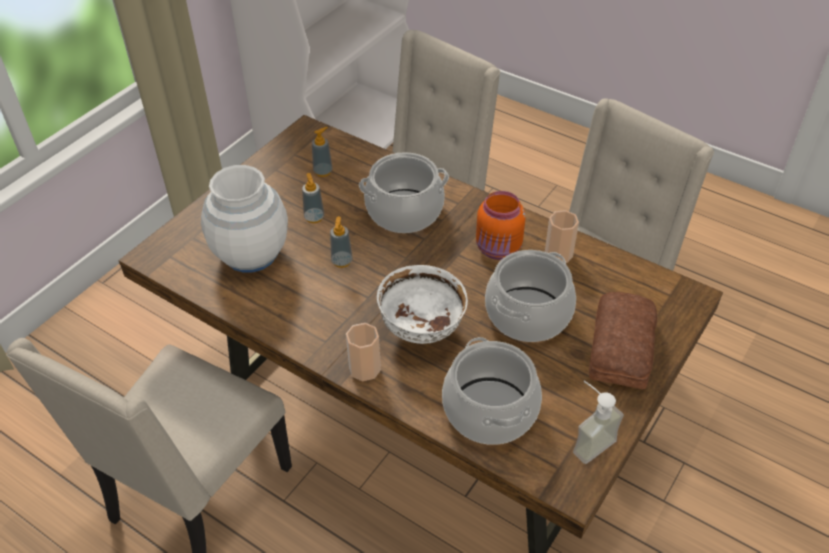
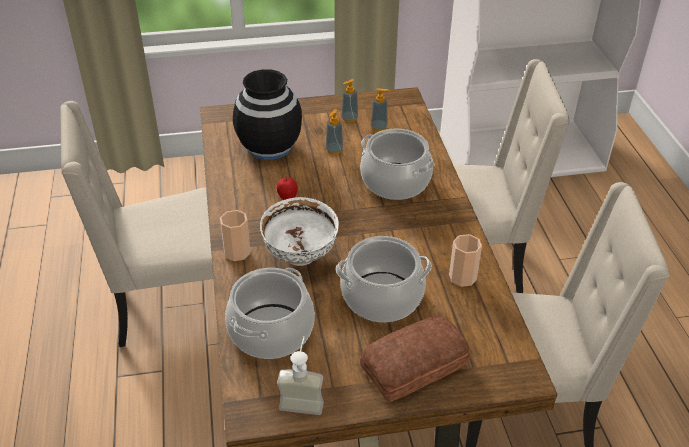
camera: 45 degrees right, 5 degrees down
(251, 254) = (269, 147): white vase -> black vase
(337, 289) = (287, 198): none -> apple
(342, 261) = (313, 185): soap dispenser -> soap dispenser (349, 118)
(499, 249) = (423, 245): orange jar -> none

